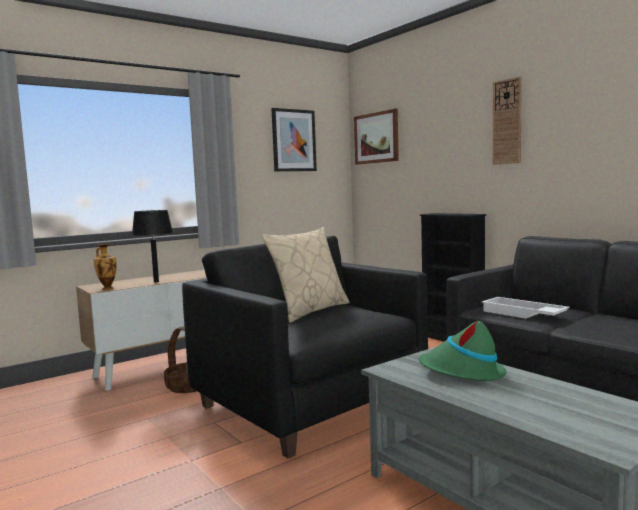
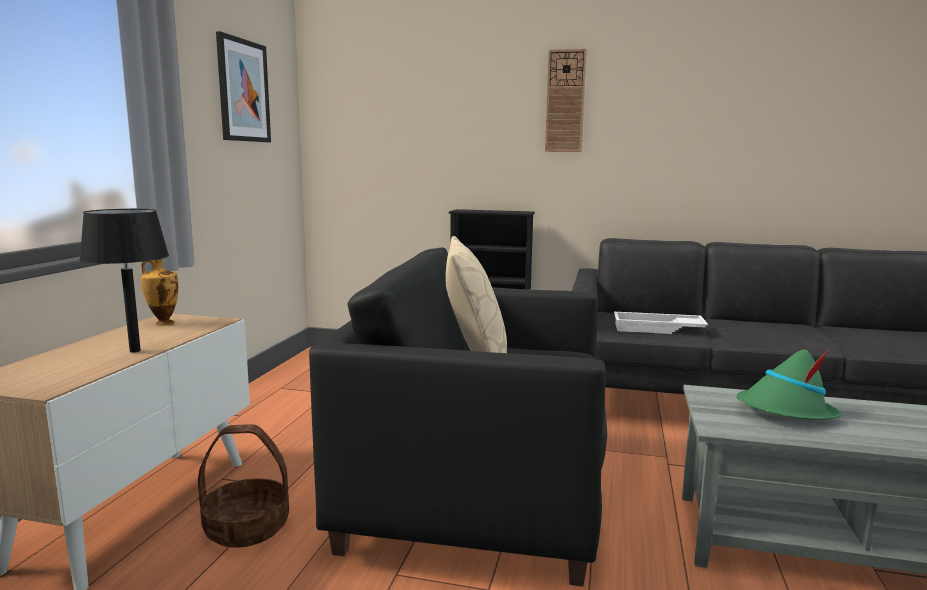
camera: 40 degrees left, 5 degrees up
(107, 288) = (57, 382): vase -> vase (163, 323)
(376, 138) = (353, 100): picture -> none

